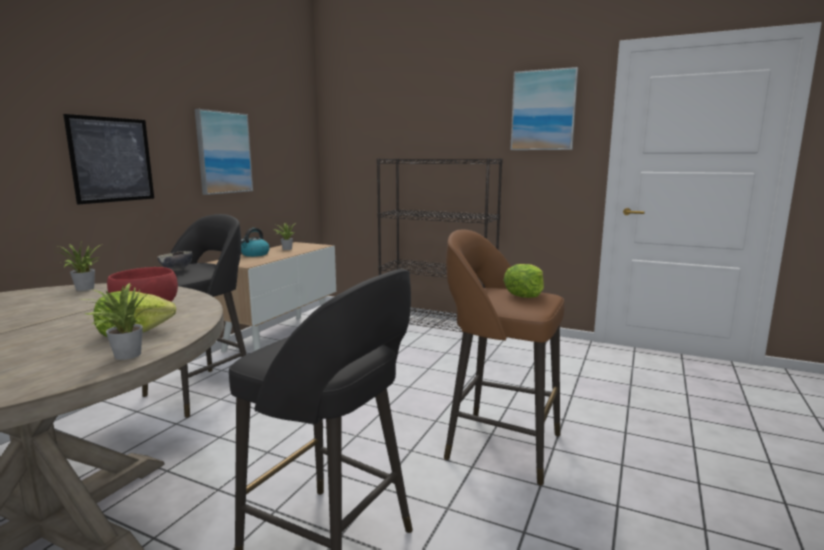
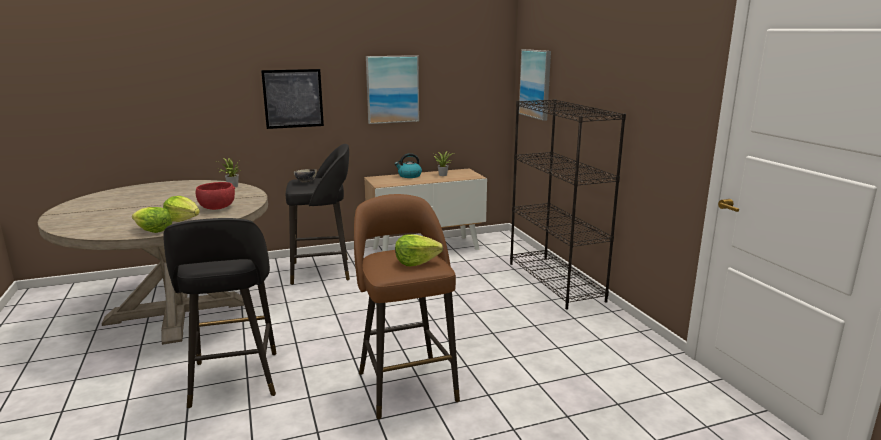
camera: 45 degrees right, 5 degrees up
(124, 355) = (153, 230): potted plant -> lettuce
(543, 110) = (665, 62): picture -> picture (535, 84)

